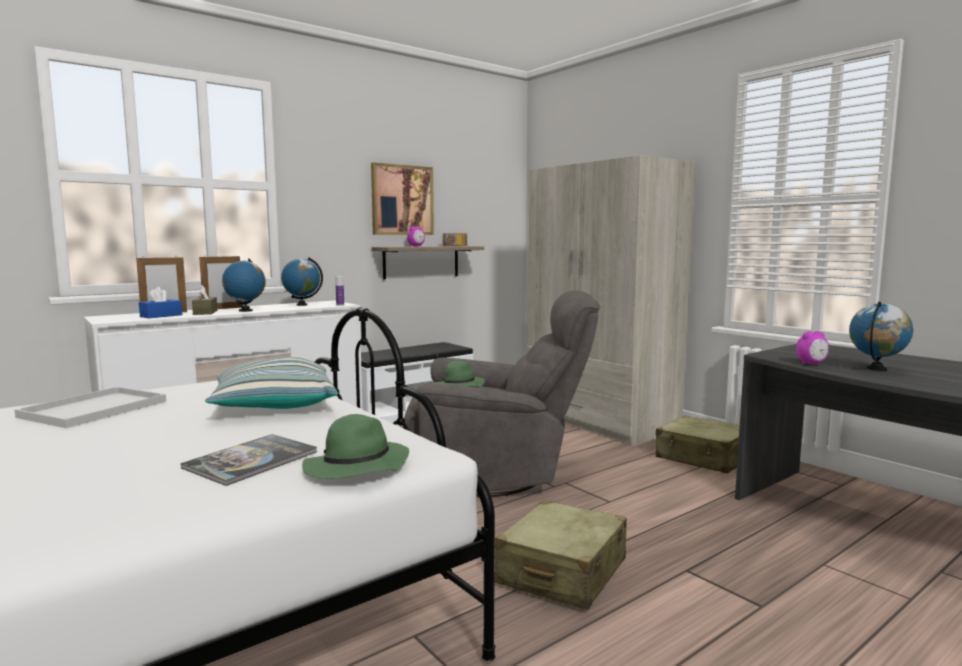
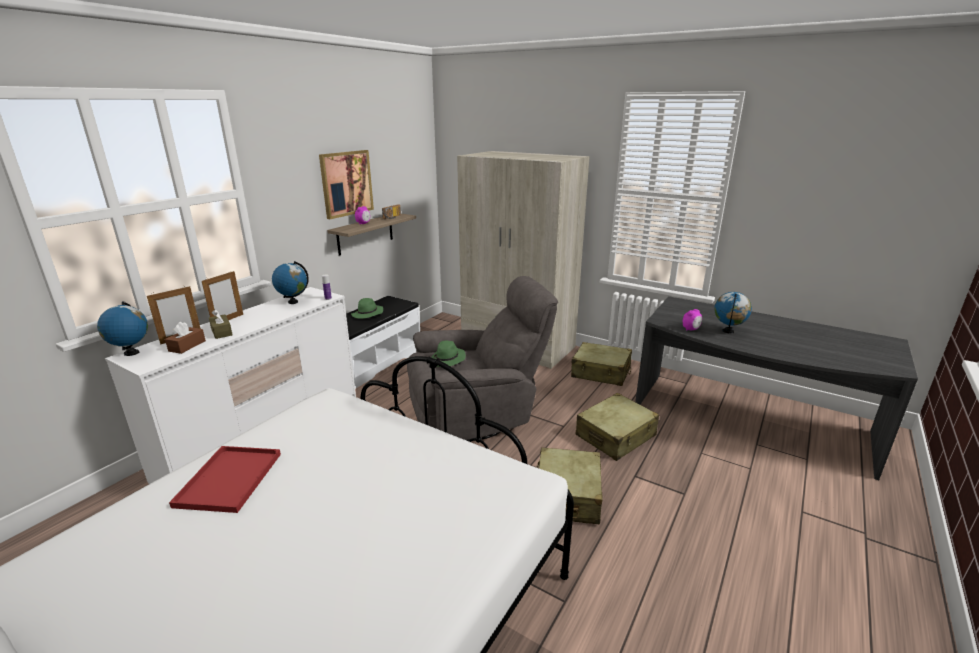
camera: 20 degrees left, 15 degrees up
(95, 408) = (229, 478): white tray -> red tray
(161, 316) = (187, 346): blue tissue box -> brown tissue box
(245, 310) = (255, 322): globe -> globe (131, 353)
(251, 460) = (430, 519): book -> none
(274, 406) = (375, 442): pillow -> none
(356, 468) = (507, 510): green hat -> green hat (367, 314)
(684, 523) = (615, 436): none -> beige suitcase

